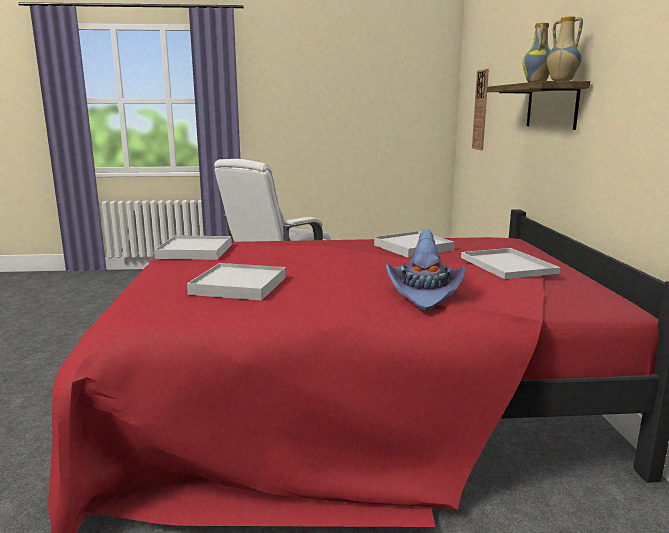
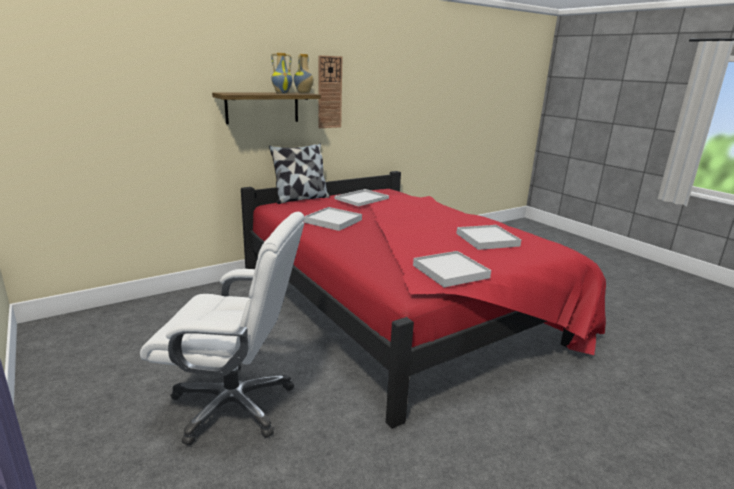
camera: 120 degrees left, 5 degrees up
(424, 293) = (431, 208): purple hat -> none
(481, 110) = (91, 115): wall clock -> wall clock (329, 92)
(538, 249) = (300, 199): none -> pillow

